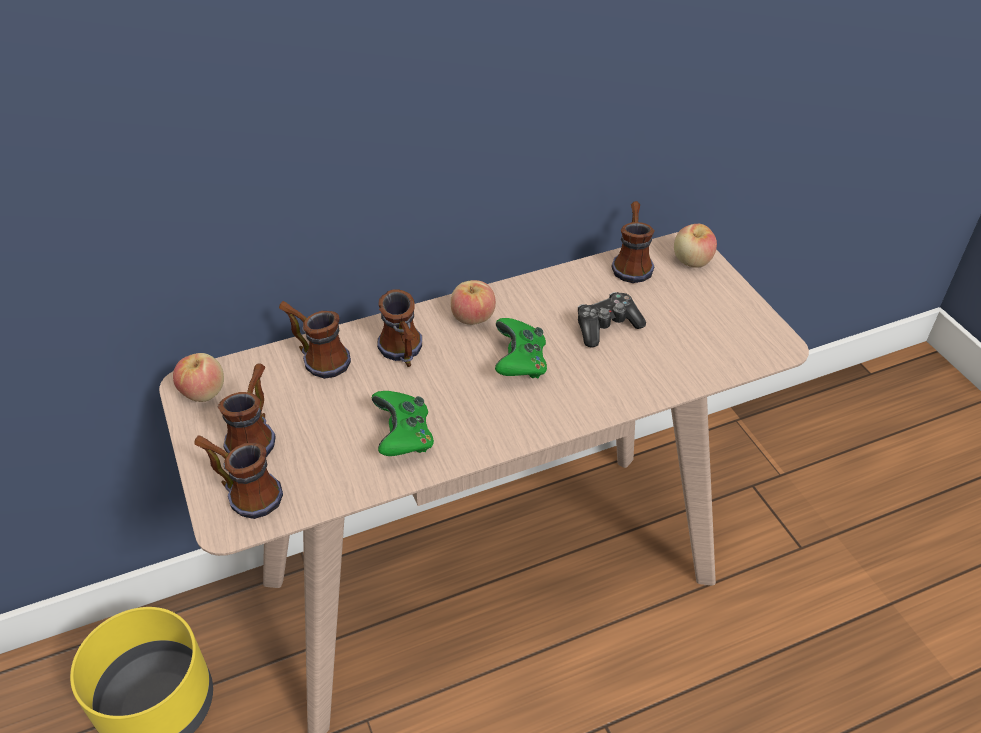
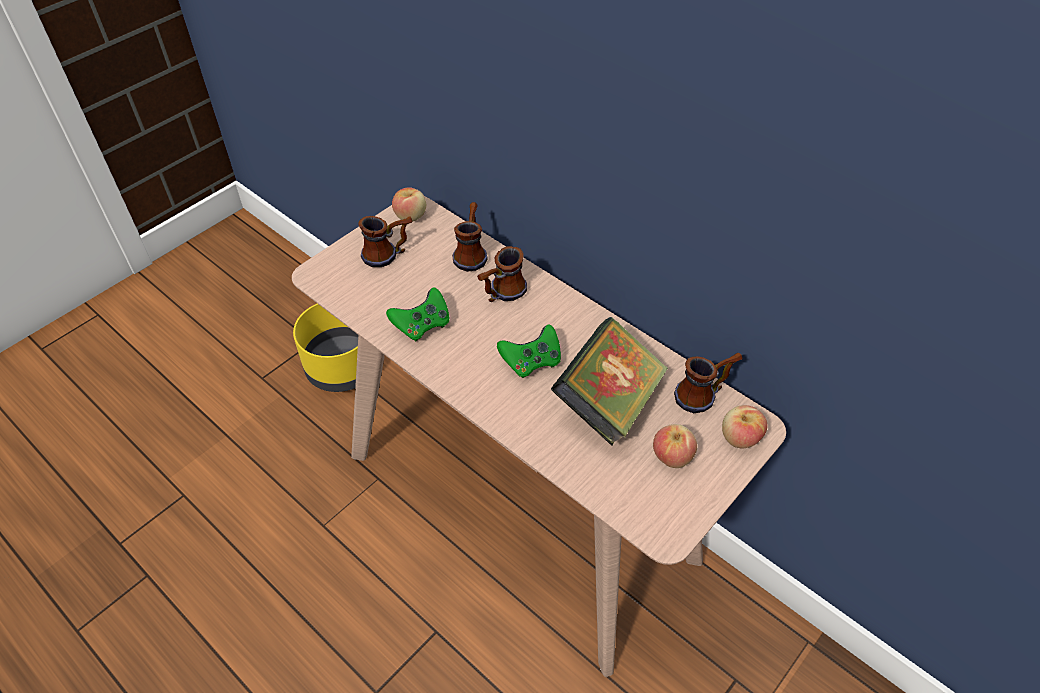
camera: 65 degrees right, 5 degrees up
(244, 493) = (339, 270): mug -> none
(472, 318) = (564, 317): apple -> apple (672, 456)
(606, 326) = (608, 402): game controller -> book

